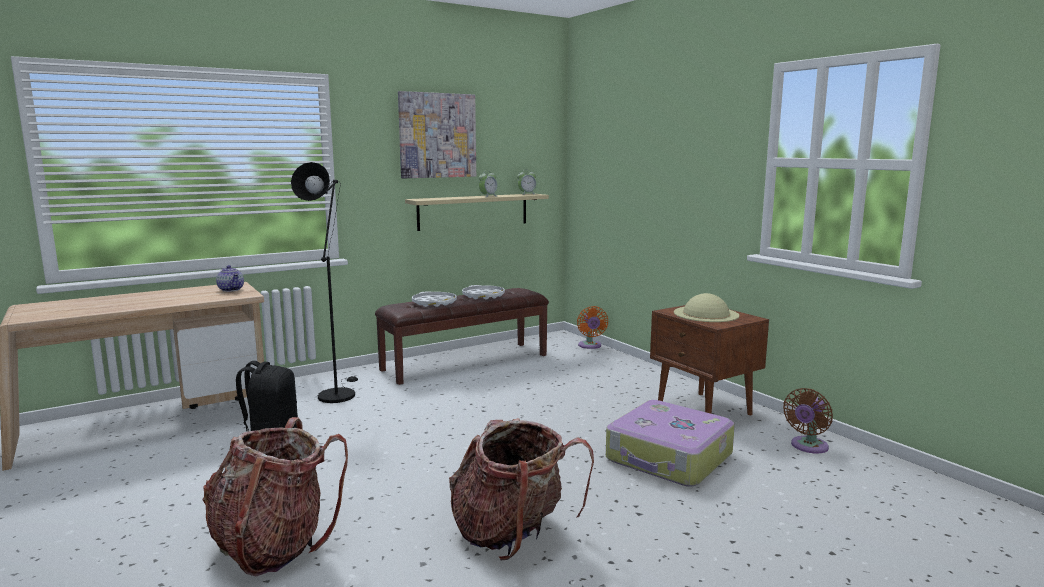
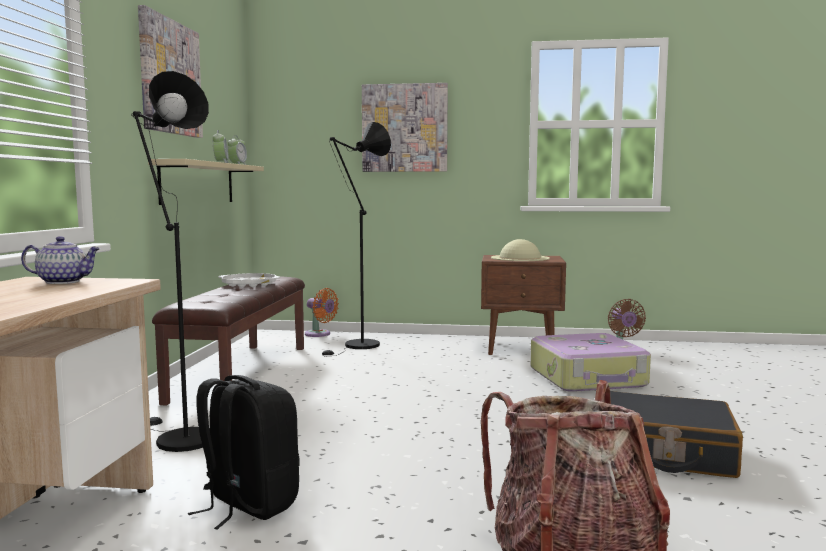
camera: 50 degrees left, 5 degrees down
(434, 303) = (223, 295): white tray -> none
(513, 535) = (665, 453): backpack -> black suitcase
(584, 365) = (358, 346): none -> black floor lamp
(662, 161) = (404, 128): none -> picture

